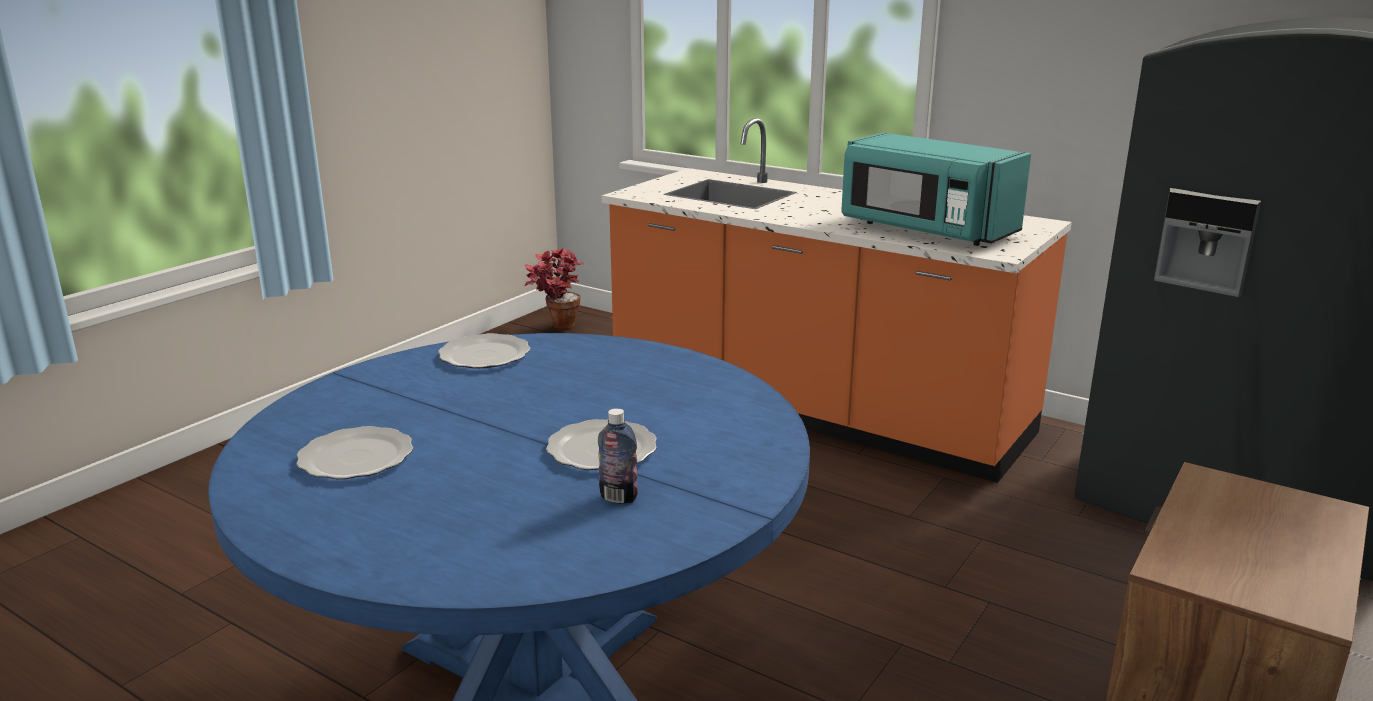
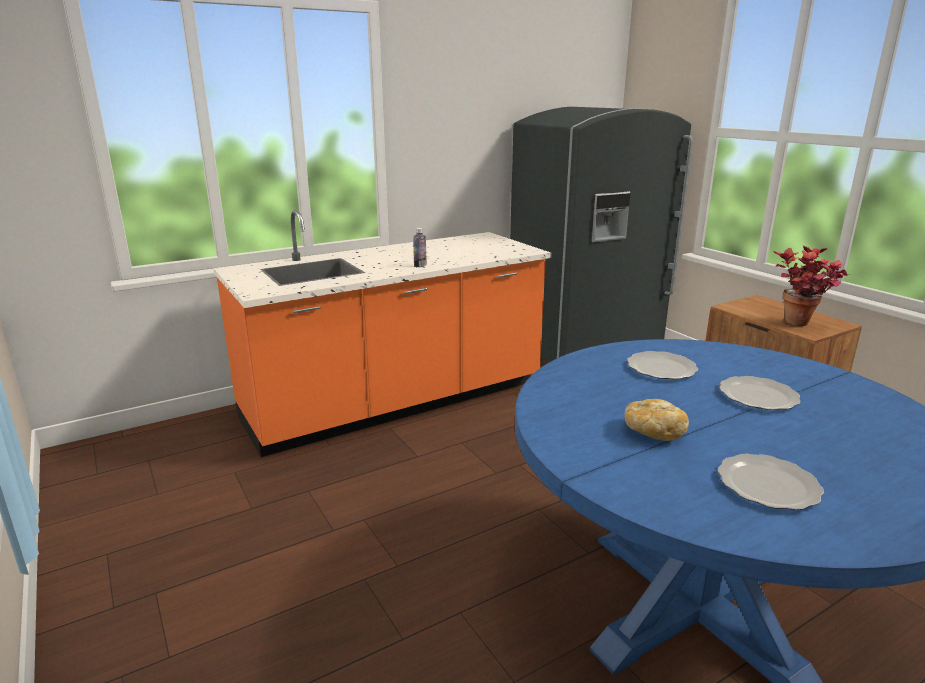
camera: 65 degrees left, 0 degrees up
(452, 398) = (652, 432): none -> bread
(483, 355) = (561, 409): plate -> plate (660, 368)
(556, 328) = (101, 465): potted plant -> potted plant (800, 326)
(618, 497) = (830, 402): bottle -> bottle (420, 266)
(925, 230) = (470, 253): turquoise microwave -> none

